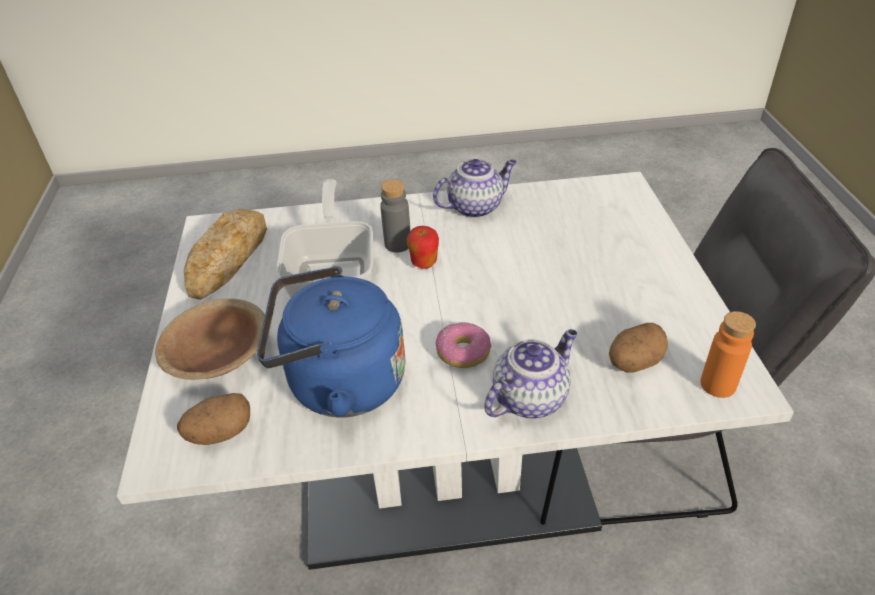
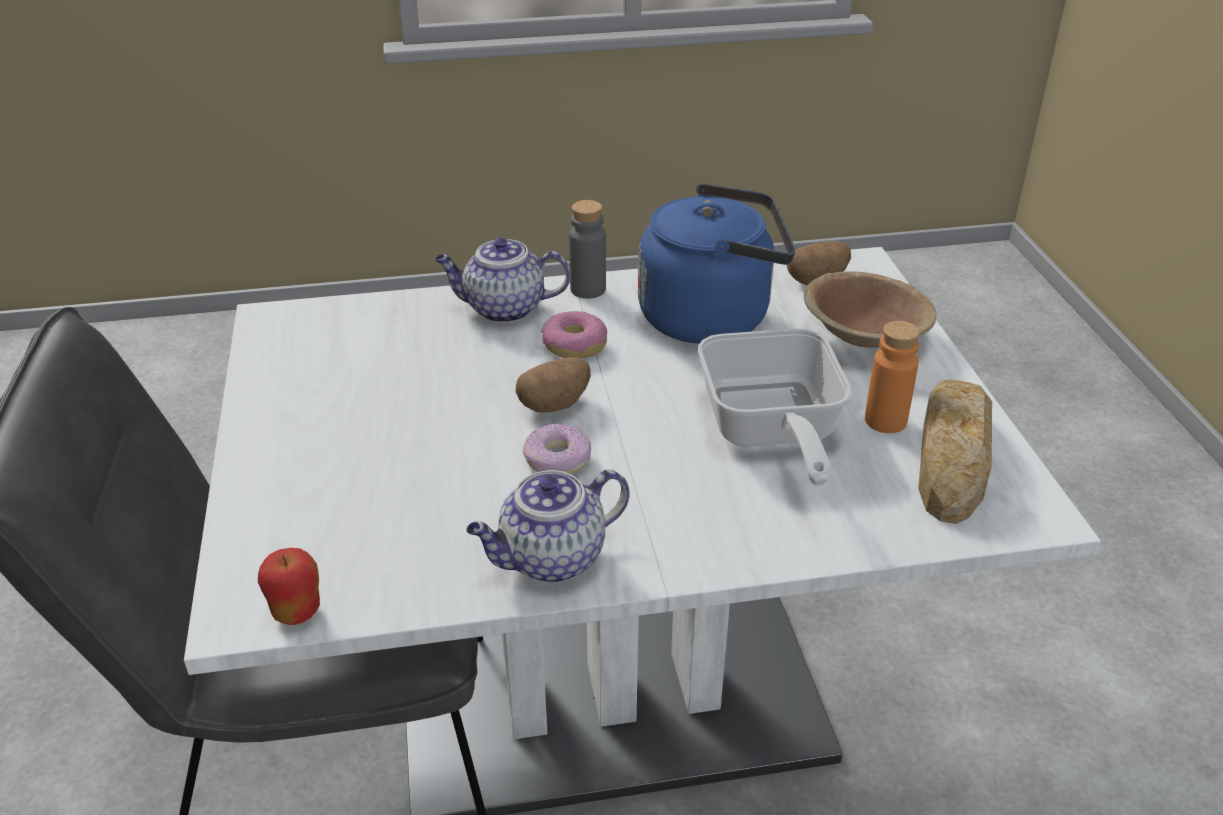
camera: 175 degrees right, 5 degrees down
(398, 244) = (684, 482): grey bottle -> grey bottle (588, 289)
(424, 263) = (636, 450): apple -> apple (297, 613)
(474, 258) = (557, 459): none -> donut
(530, 397) = (503, 309): teapot -> teapot turned 45 degrees clockwise
(633, 362) = (378, 338): potato -> potato (555, 404)
(717, 385) = (298, 321): orange bottle -> orange bottle (885, 421)

